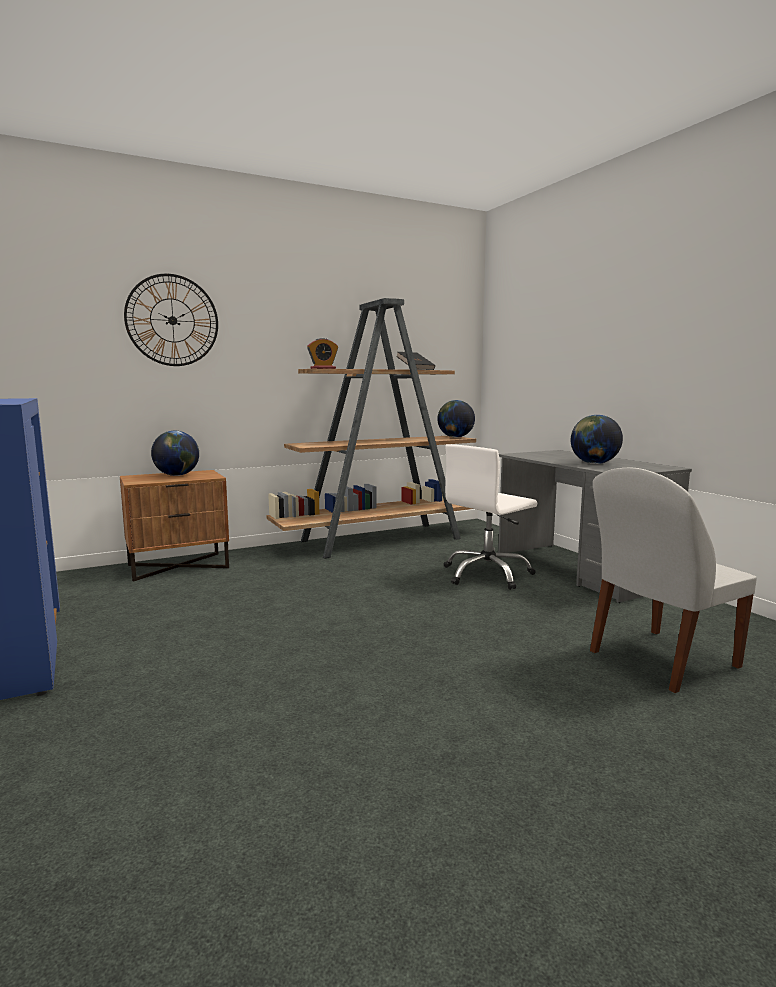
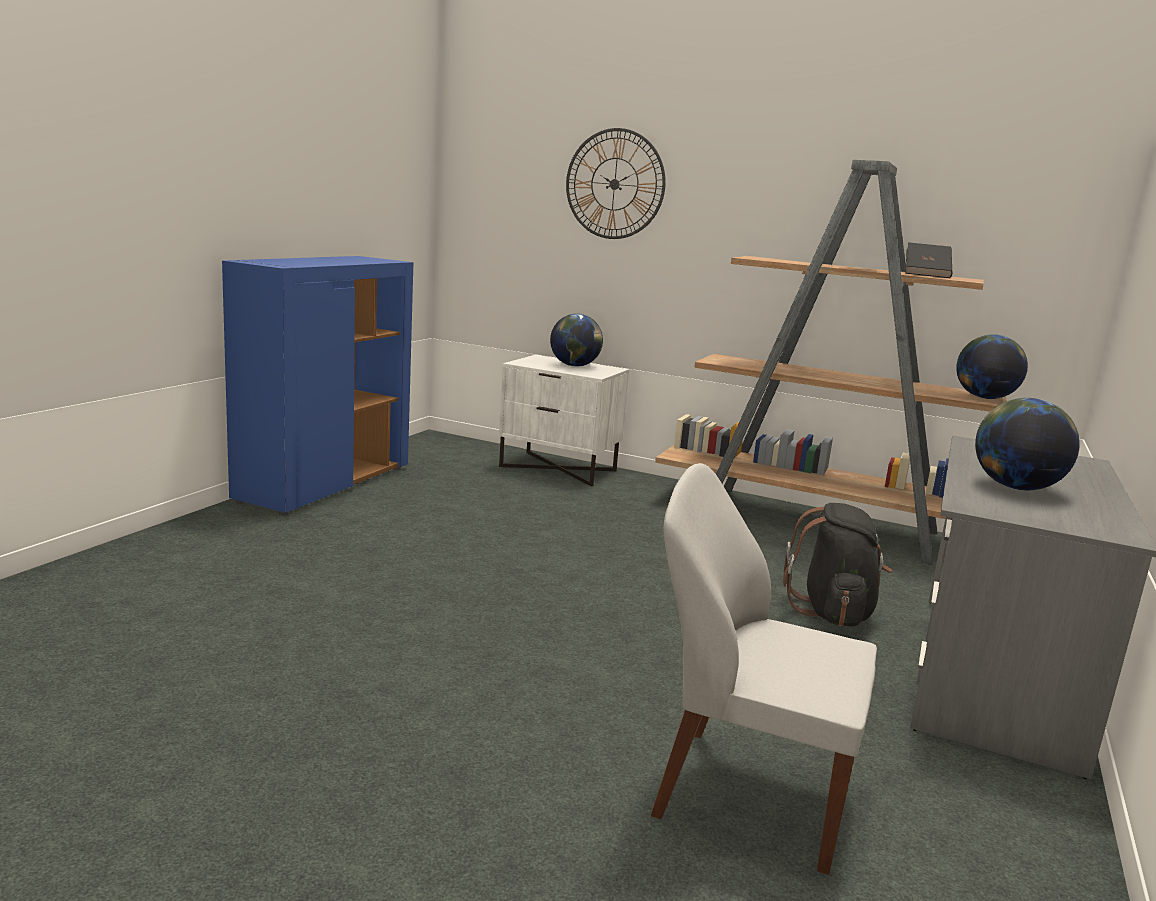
camera: 50 degrees right, 5 degrees up
(178, 566) = (559, 468): brown nightstand -> white nightstand
(323, 368) = (770, 258): alarm clock -> none
(487, 574) = (832, 612): white office chair -> black backpack

